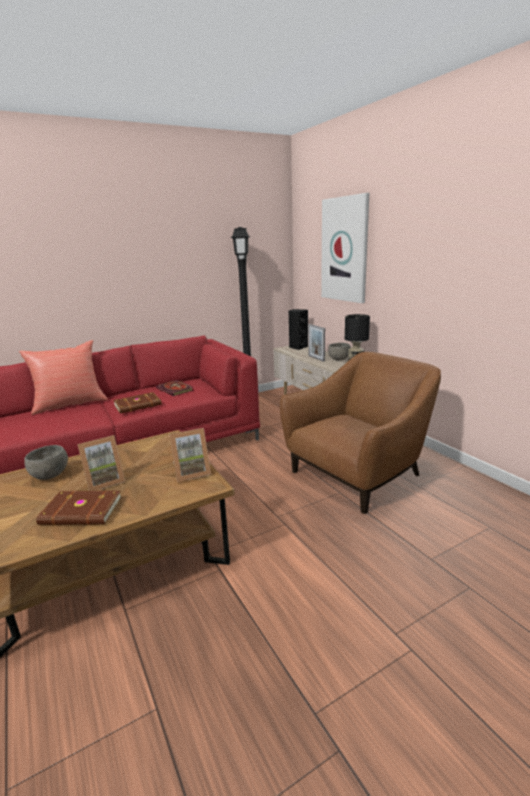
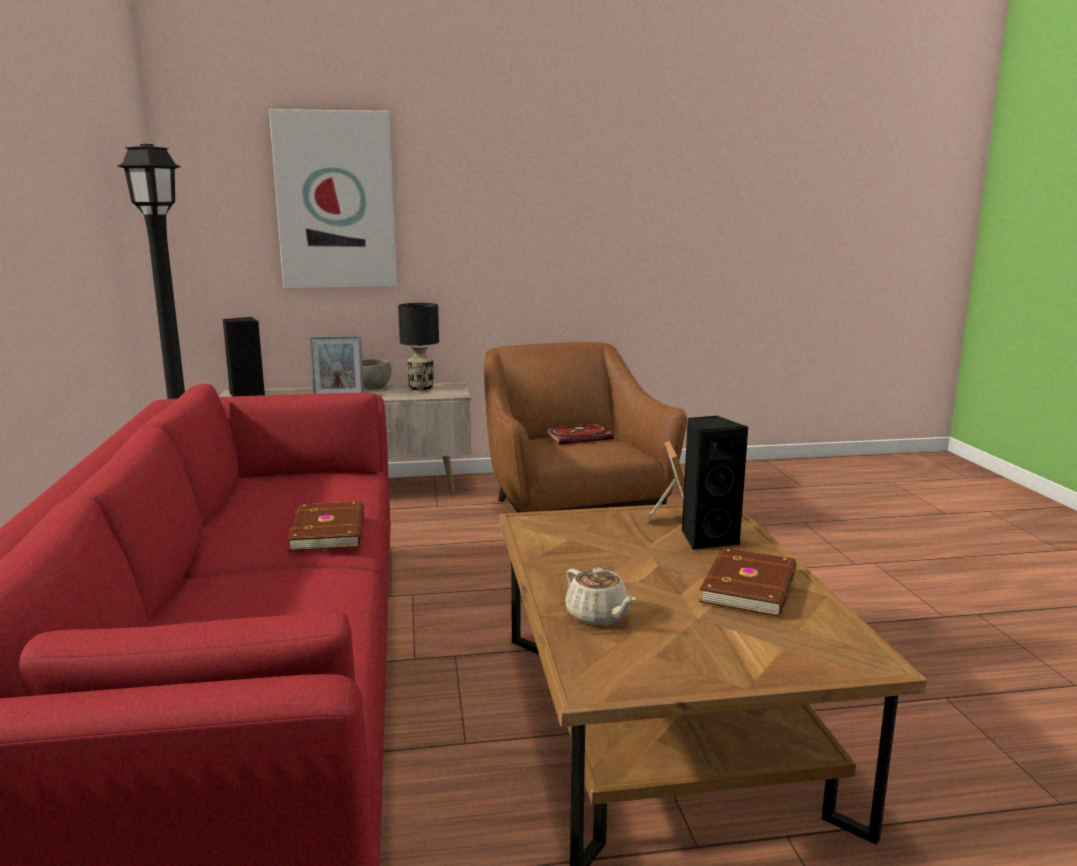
camera: 70 degrees left, 5 degrees down
(50, 475) = (598, 616): grey bowl -> beige teapot
(70, 404) = (179, 603): red pillow -> none
(104, 481) = (658, 572): picture frame -> none
(157, 489) = (707, 539): none -> black speaker
(176, 390) = (290, 496): book -> book (580, 437)

